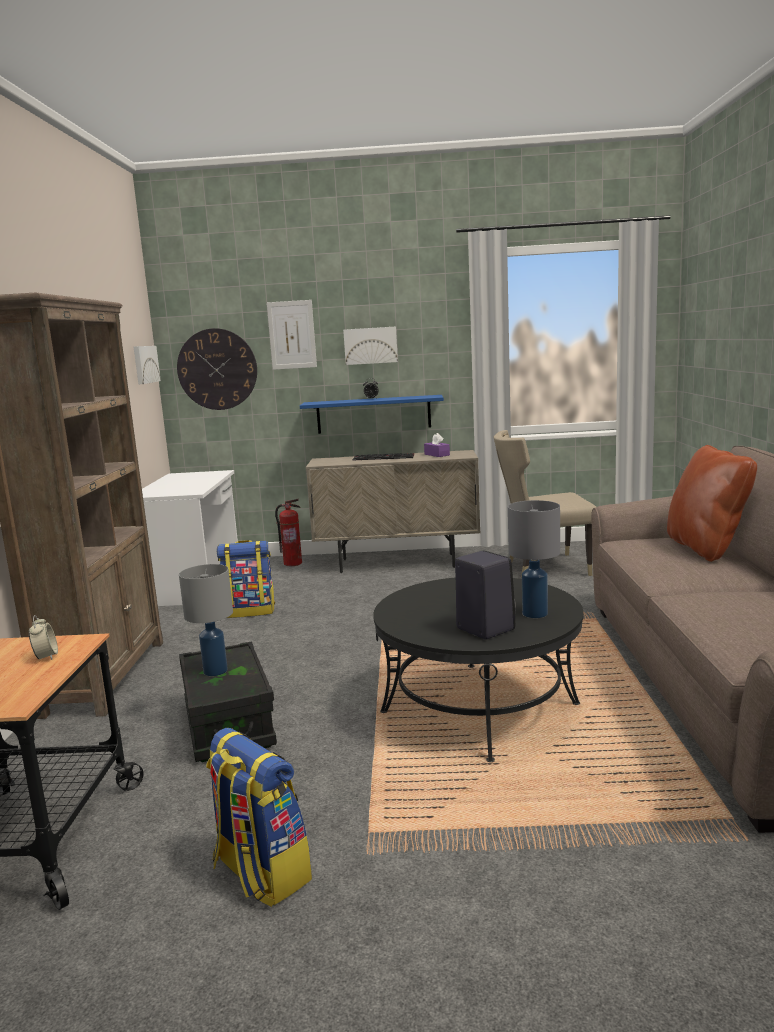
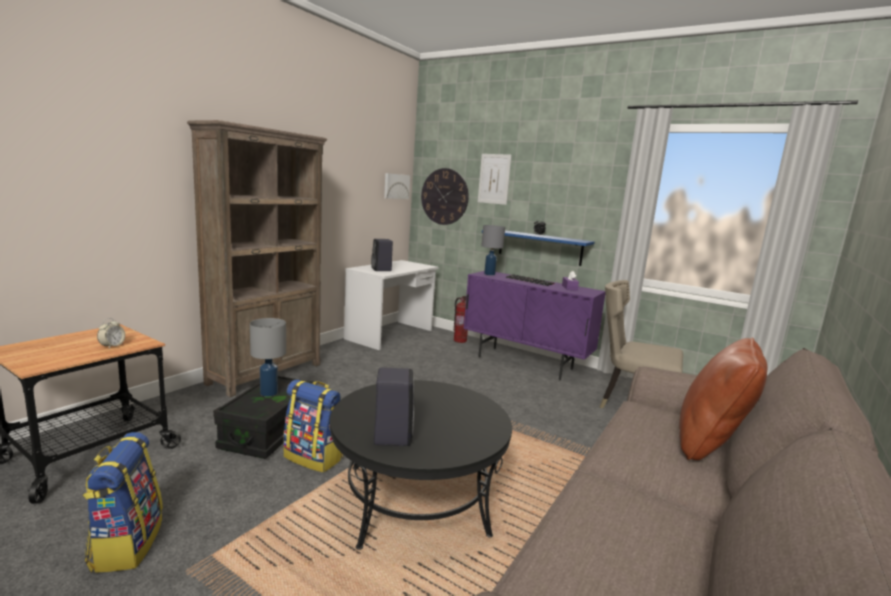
camera: 30 degrees right, 0 degrees up
(178, 489) = (381, 270): none -> black speaker
(250, 611) = (390, 363): backpack -> backpack (314, 457)
(370, 345) = (547, 194): picture -> none
(398, 563) = (525, 363): beige cabinet -> purple cabinet
(534, 614) = (450, 440): grey table lamp -> grey table lamp (489, 274)

